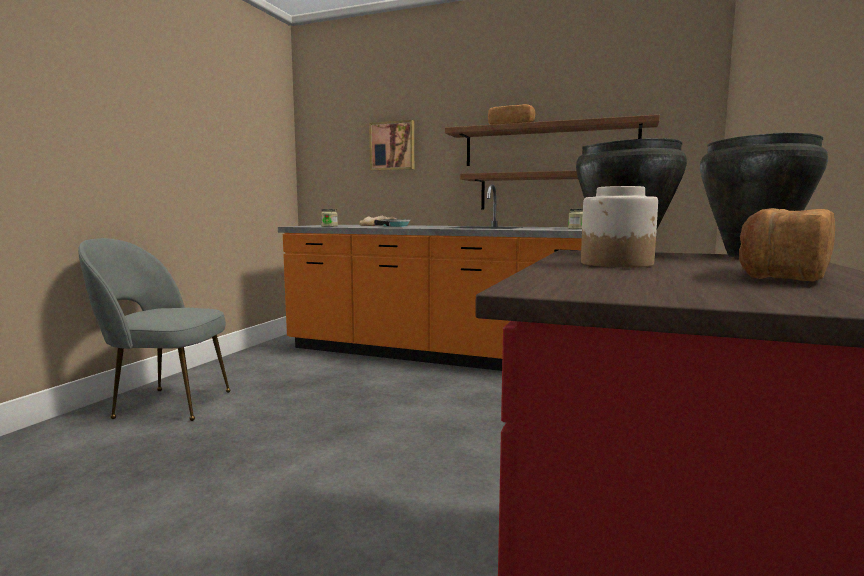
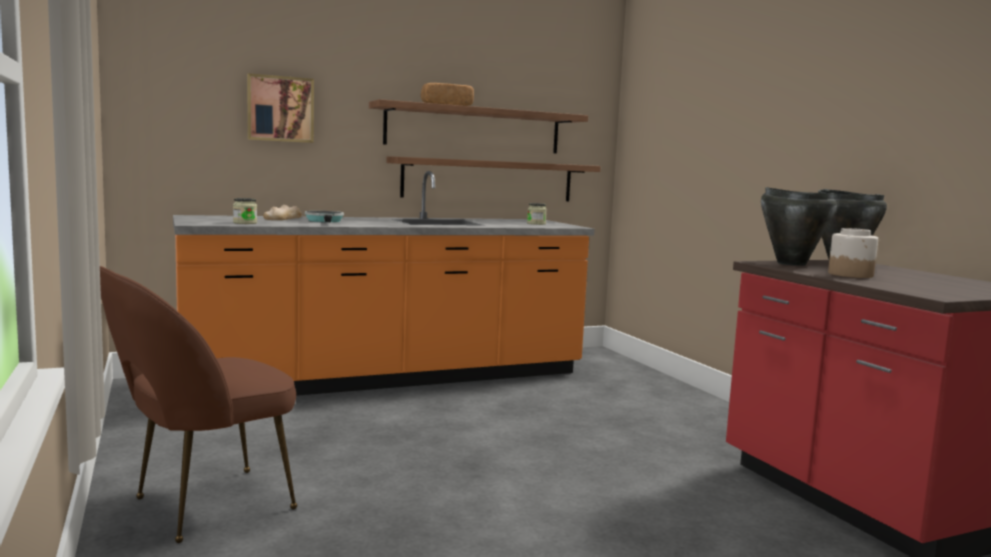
camera: 45 degrees left, 0 degrees up
(165, 404) = (201, 507): grey chair -> brown chair
(782, 275) = (930, 277): bread -> none

